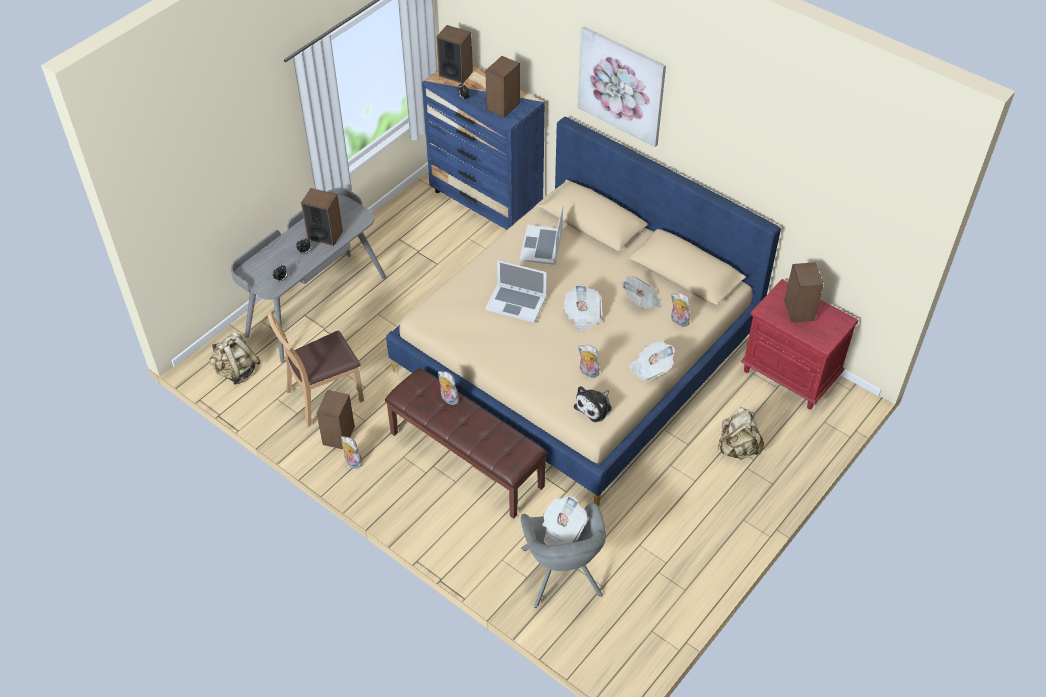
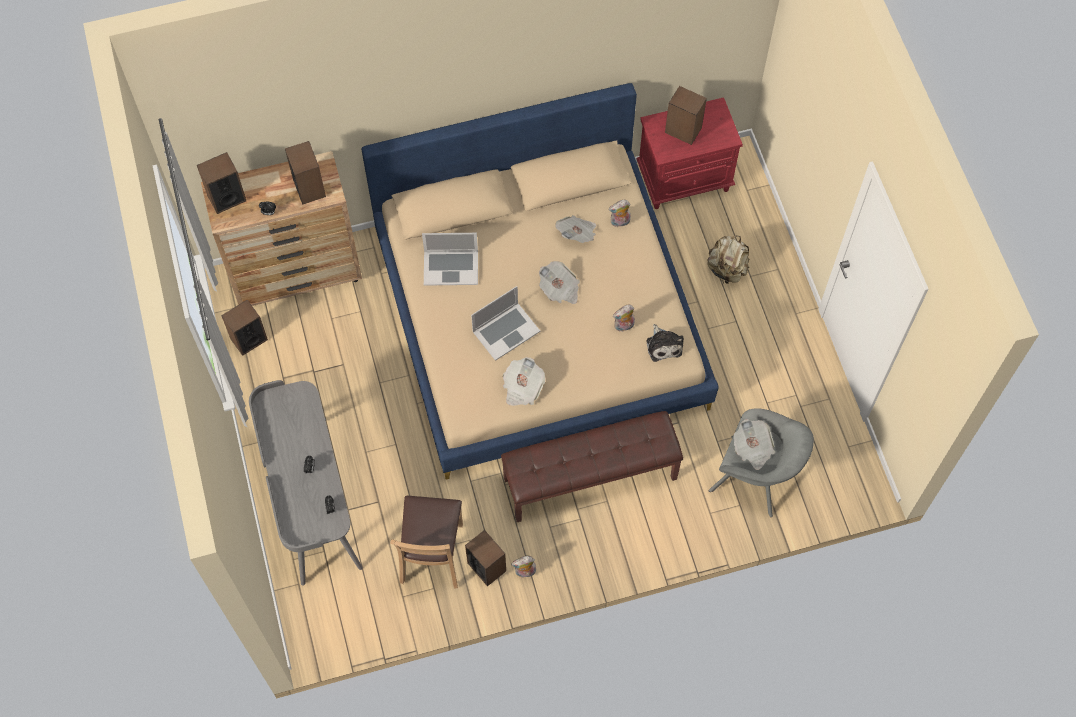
camera: 55 degrees left, 15 degrees up
(236, 371) = (341, 614): beige backpack -> none
(325, 235) = (301, 438): speaker -> speaker (248, 339)
(448, 398) = (558, 451): plush toy -> none
(486, 202) = (297, 274): blue dresser -> brown dresser
(541, 245) = (451, 267): laptop -> laptop turned 45 degrees counterclockwise
(621, 86) = (424, 84): picture -> none
(650, 368) = (654, 277): newspaper -> newspaper (522, 388)

